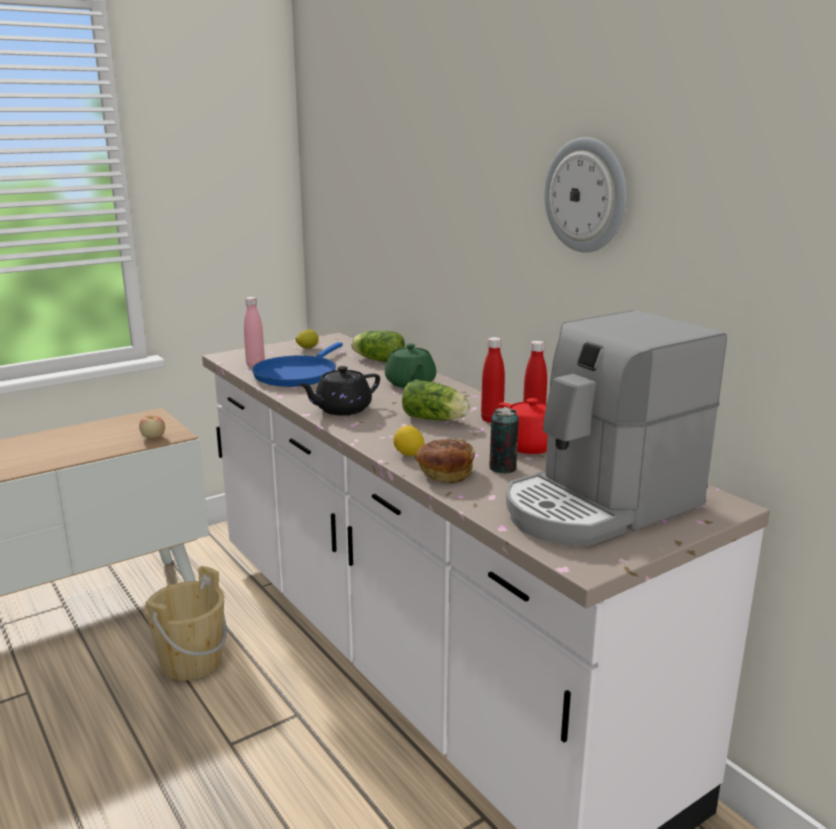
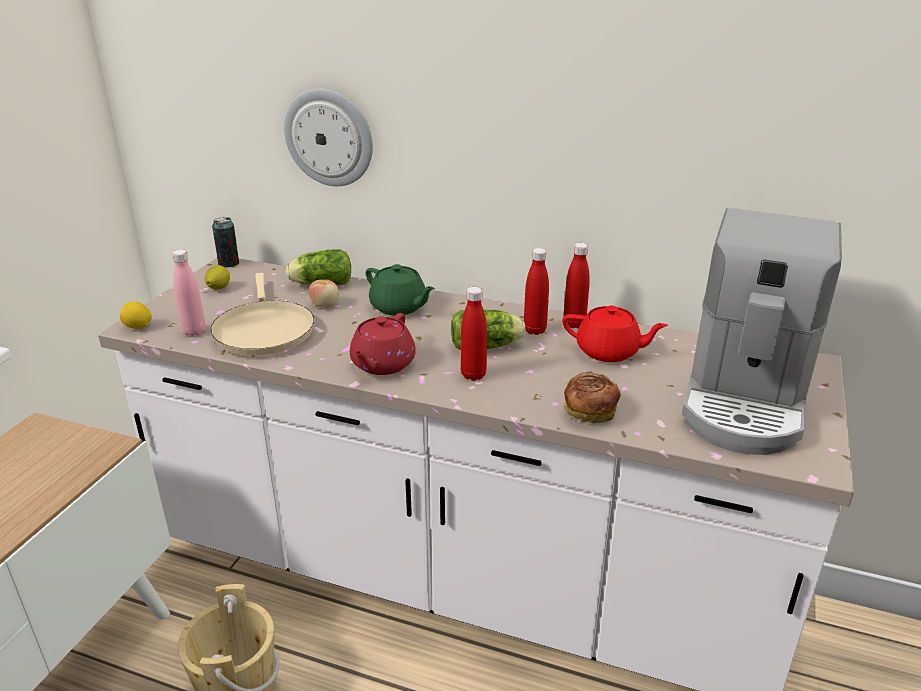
camera: 35 degrees left, 10 degrees up
(153, 437) = (82, 460): apple -> apple (325, 305)
(297, 374) = (263, 330): blue frying pan -> beige frying pan
(341, 409) = (382, 364): black teapot -> red teapot
(395, 431) = (473, 375): none -> red bottle
(408, 454) = (527, 400): lemon -> lemon (138, 327)
(502, 468) = (623, 386): can -> can (228, 263)
(586, 195) = (619, 89): wall clock -> wall clock (329, 137)

